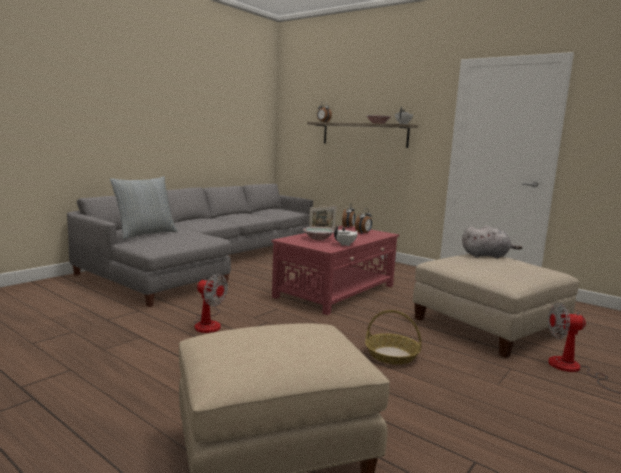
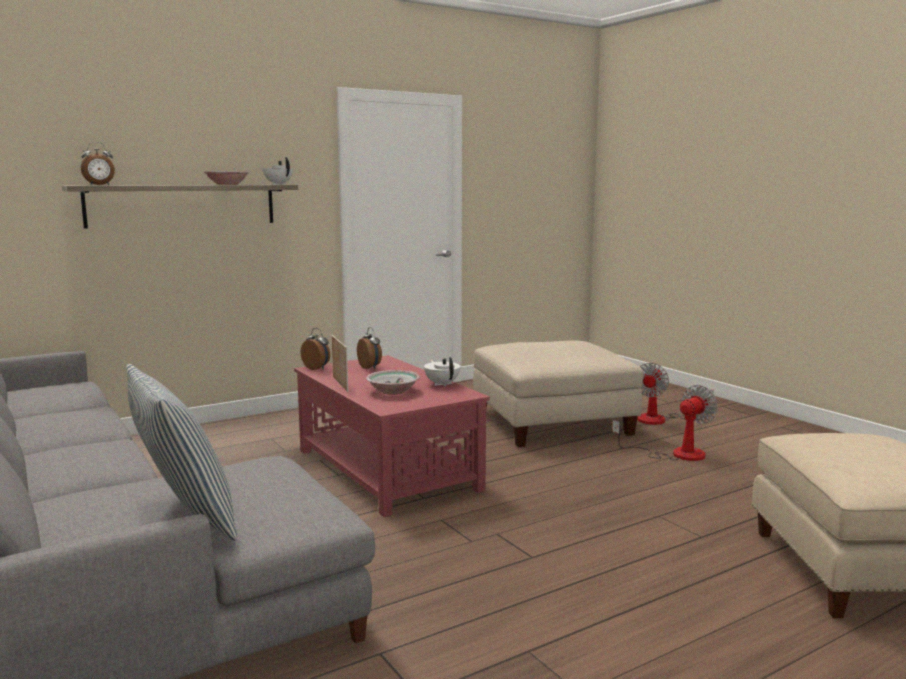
camera: 70 degrees left, 0 degrees up
(208, 323) = (485, 581): fan -> fan (676, 454)
(391, 355) = (624, 479): basket -> none
(486, 256) = (512, 346): grey plush toy -> none

